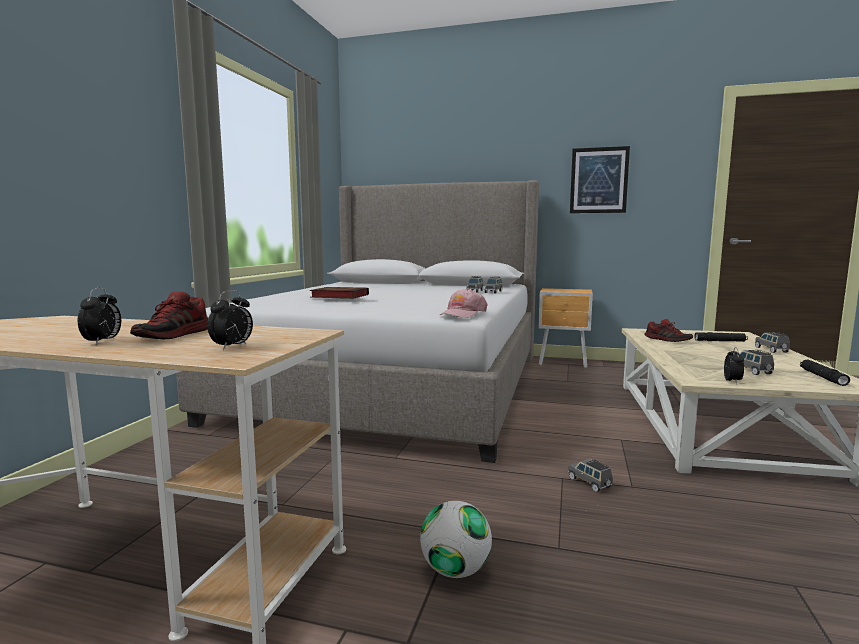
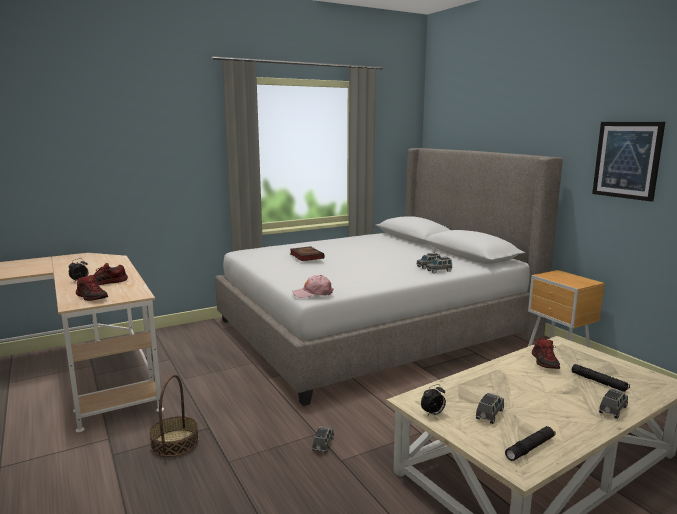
camera: 45 degrees right, 5 degrees up
(232, 347) = (92, 297): alarm clock -> shoe
(455, 570) = (174, 443): football -> basket

